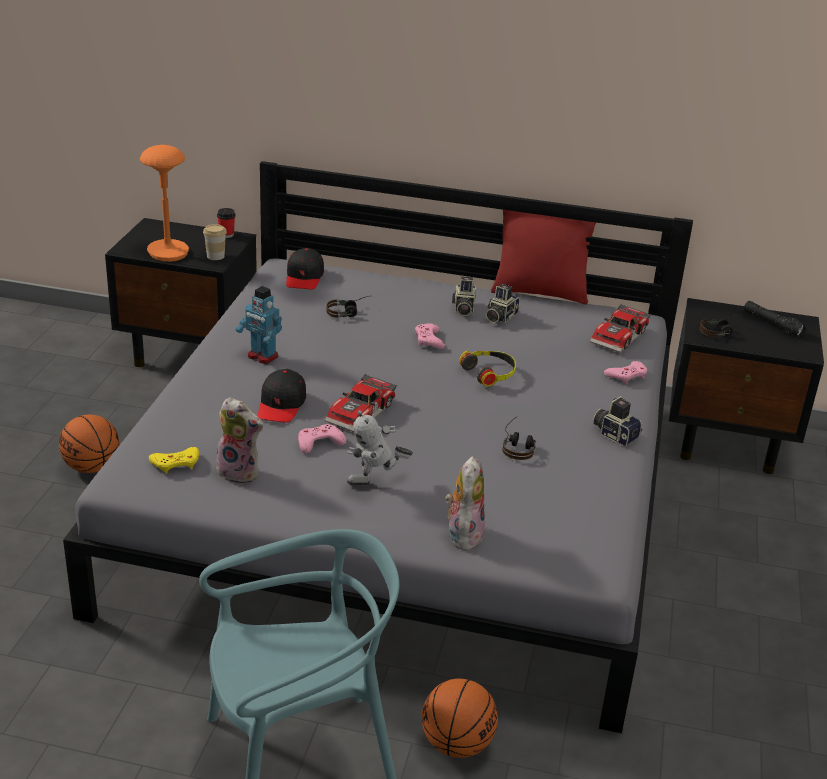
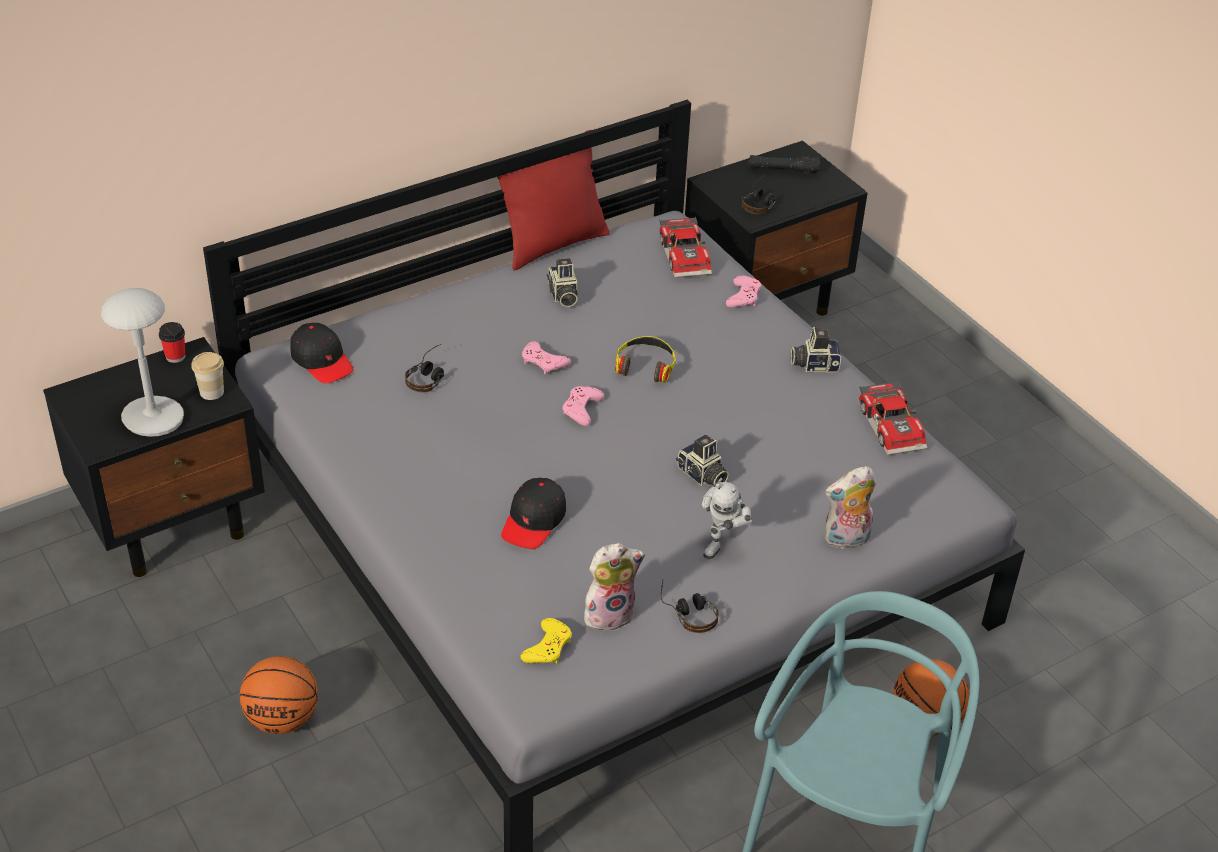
camera: 45 degrees left, 10 degrees up
(168, 252) = (153, 418): orange table lamp -> grey table lamp
(262, 356) = (433, 481): toy robot -> none
(281, 405) = (534, 521): black cap -> black cap turned 60 degrees clockwise
(319, 442) = (623, 536): pink game controller -> pink game controller (582, 409)
(363, 413) = (610, 480): toy car -> toy car (893, 426)
(463, 309) = (519, 306): camera -> camera (702, 475)
(463, 534) = (846, 540): plush toy -> plush toy turned 75 degrees counterclockwise
(518, 446) = (767, 426): headphones -> headphones (688, 611)

